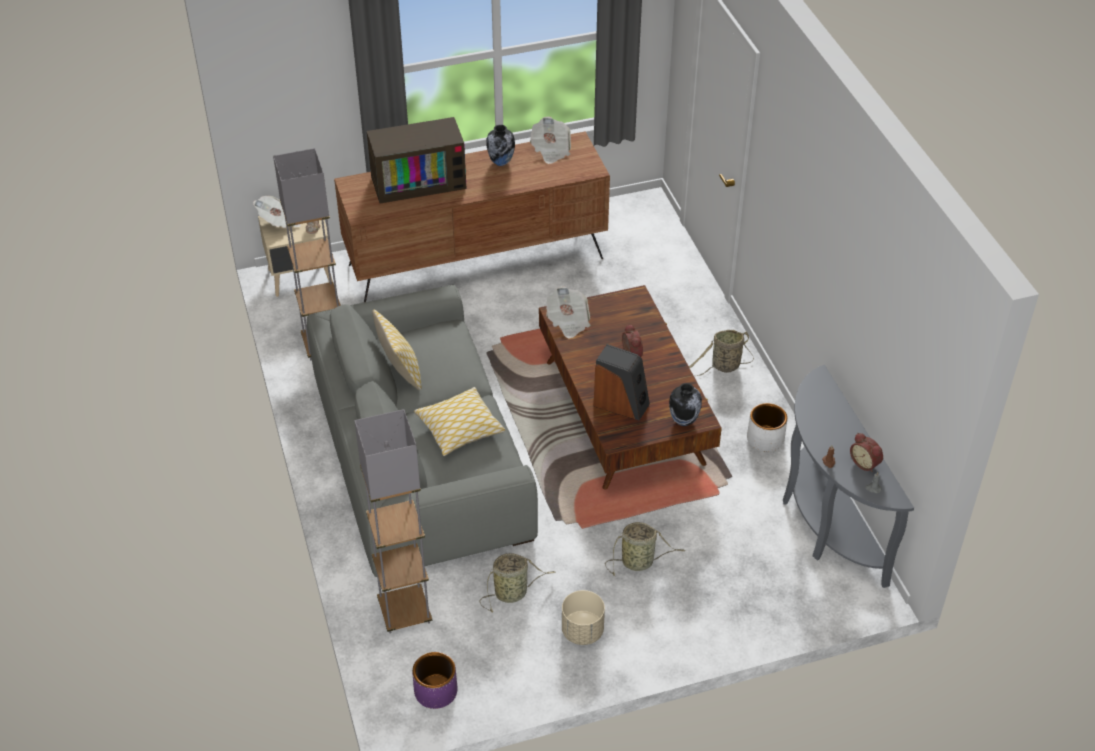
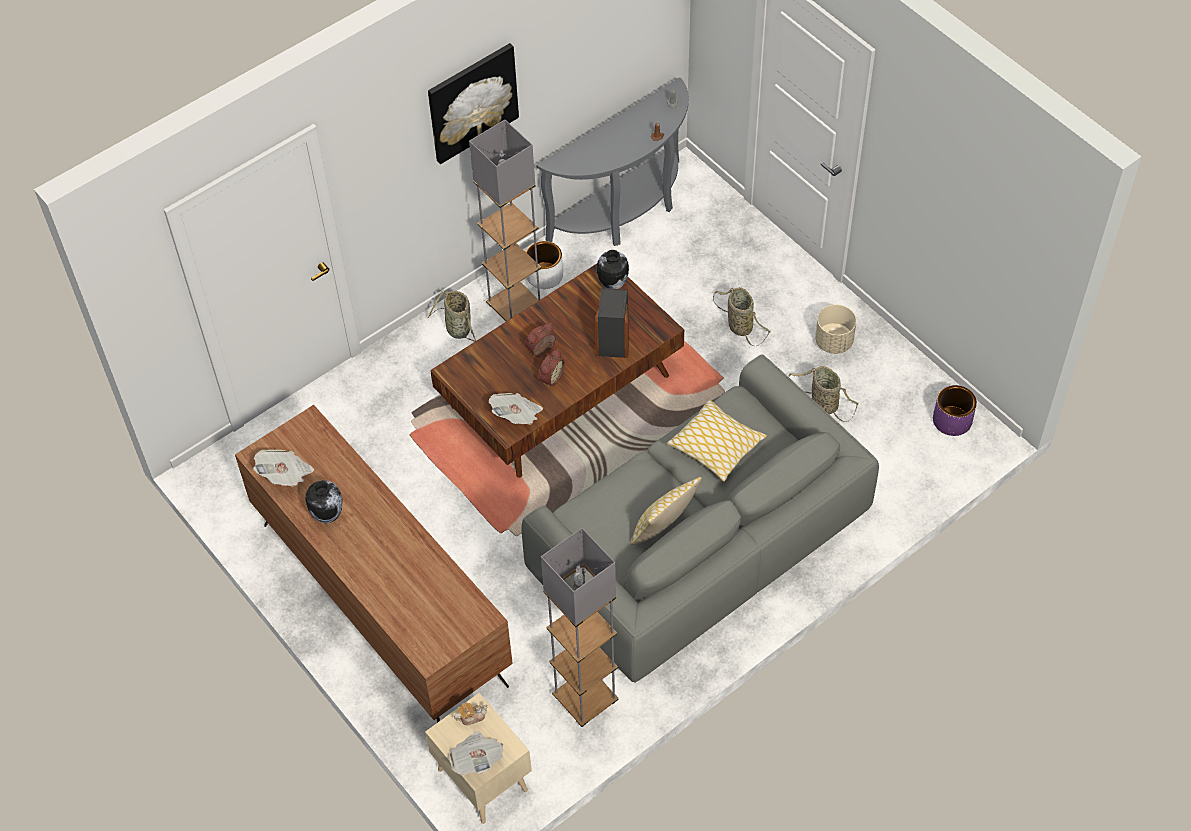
camera: 110 degrees left, 10 degrees up
(405, 612) = (888, 475): grey floor lamp -> grey floor lamp (515, 308)
(419, 180) = (395, 585): television -> none
(817, 219) = (472, 102): none -> picture
(865, 463) = (646, 114): alarm clock -> alarm clock (550, 377)

